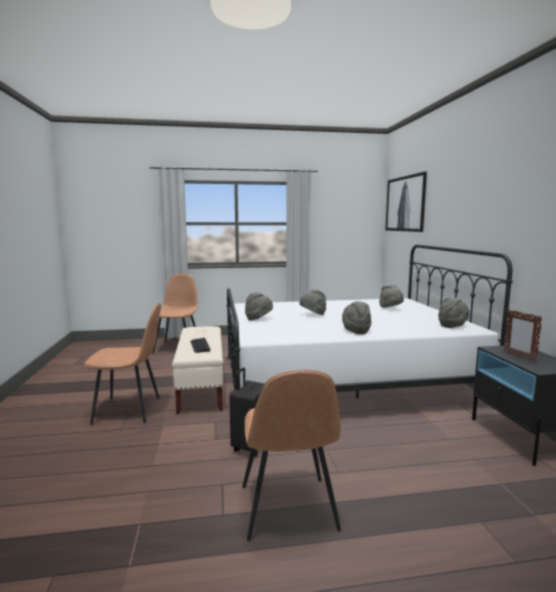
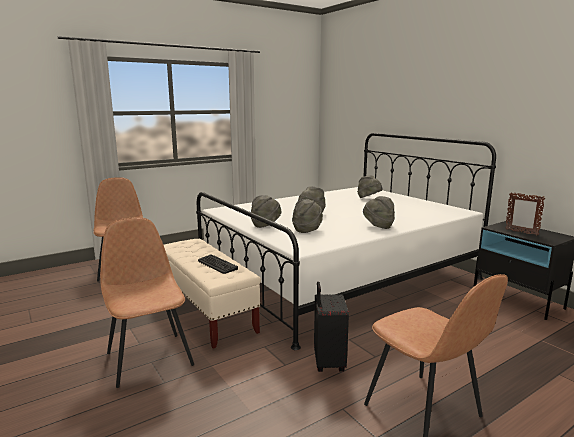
camera: 25 degrees left, 5 degrees up
(129, 410) = (149, 357): brown chair -> brown chair turned 90 degrees counterclockwise
(405, 204) = (351, 91): picture -> none
(452, 326) = (443, 210): grey hat -> grey hat (307, 230)

